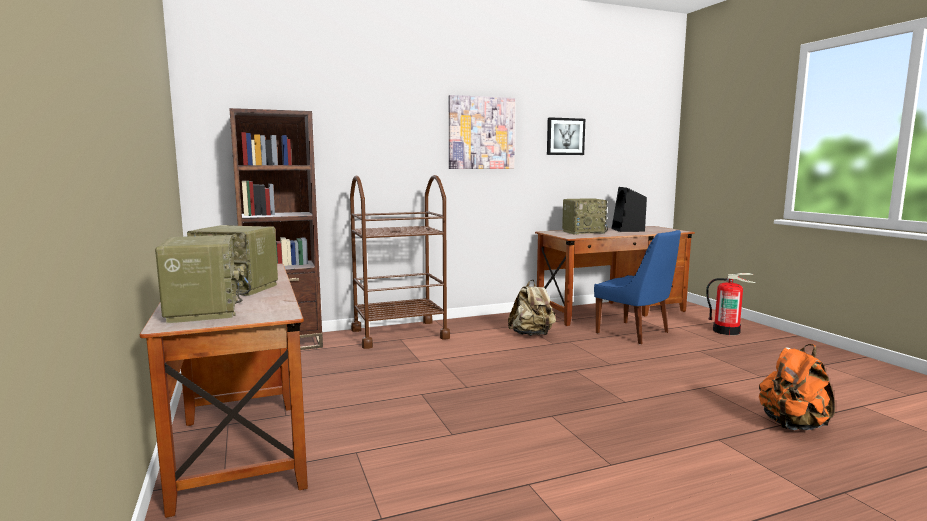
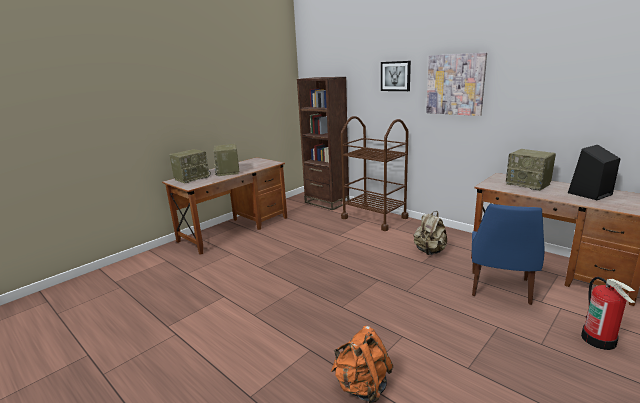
camera: 65 degrees right, 10 degrees up
(565, 136) = (543, 86): picture -> picture (395, 76)

